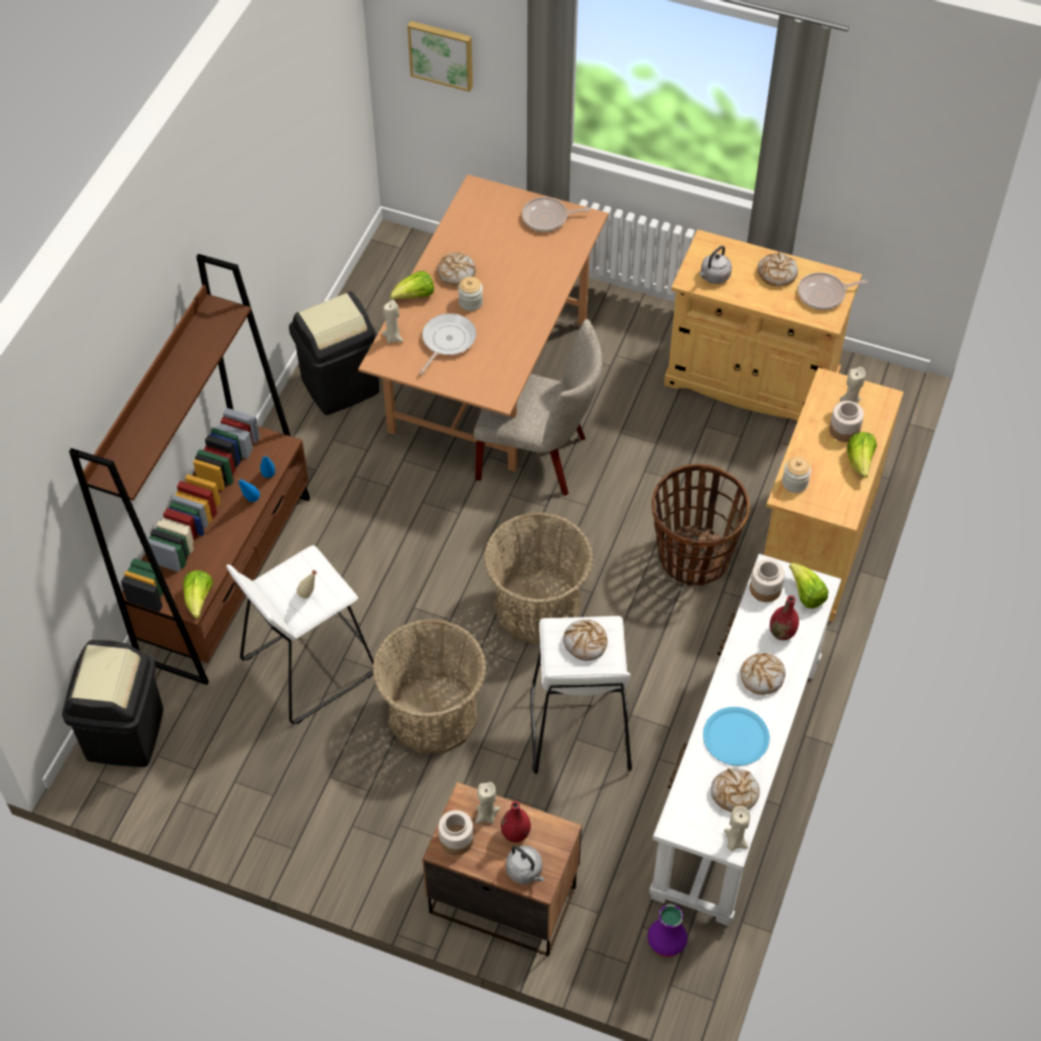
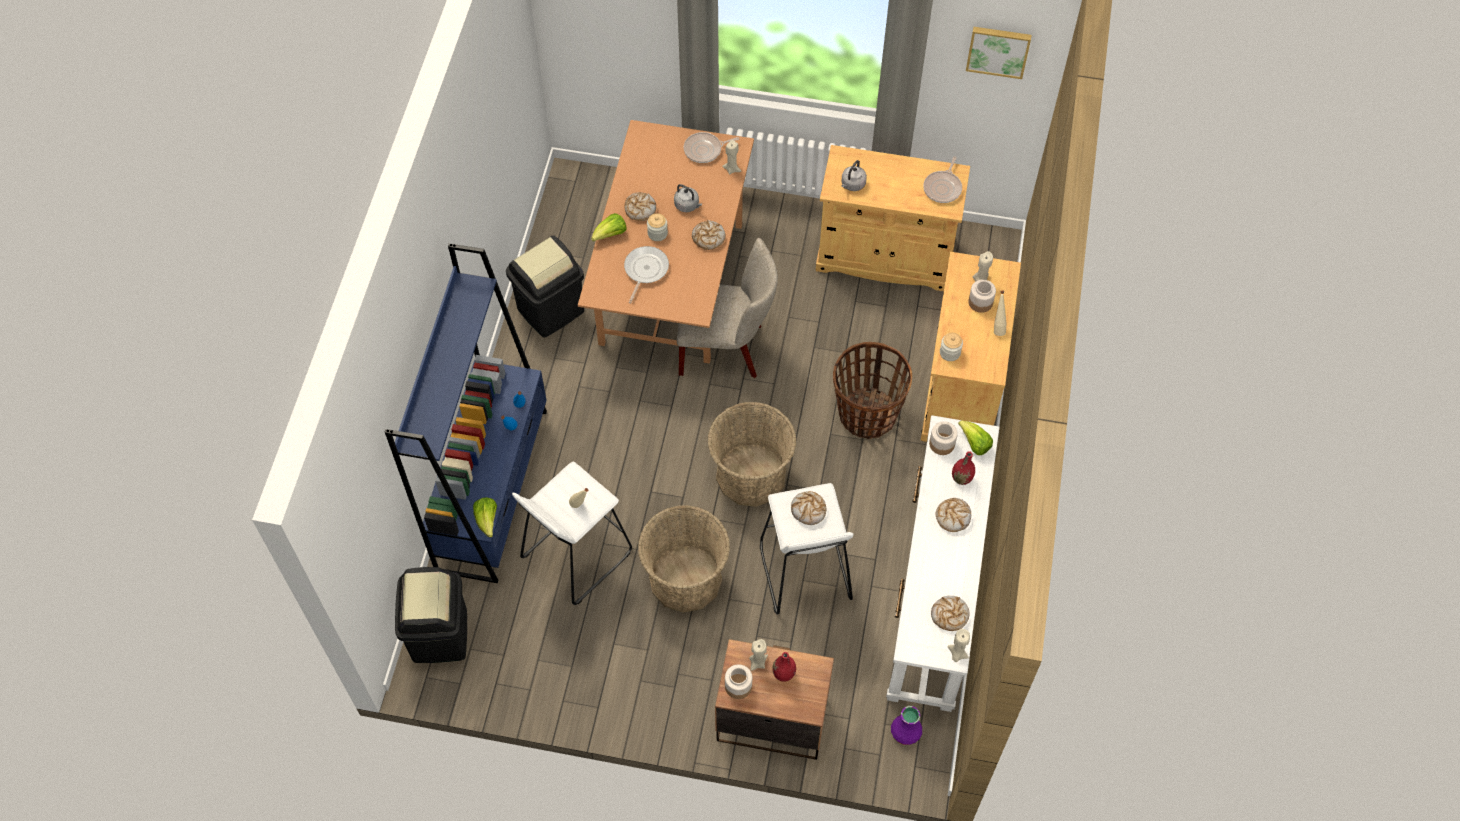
camera: 10 degrees left, 5 degrees up
(226, 576) = (492, 489): brown bookcase -> blue bookcase
(393, 337) = (600, 273): beige candle -> beige candle (732, 169)
(442, 54) = (601, 27): picture -> picture (998, 50)
(525, 871) = (797, 703): grey kettle -> grey kettle (688, 205)
(735, 737) = (942, 569): blue plate -> none
(776, 274) = (902, 175): bread -> bread (708, 238)
(824, 294) = (943, 187): frying pan -> frying pan turned 45 degrees counterclockwise
(860, 462) = (997, 327): lettuce -> beige bottle

